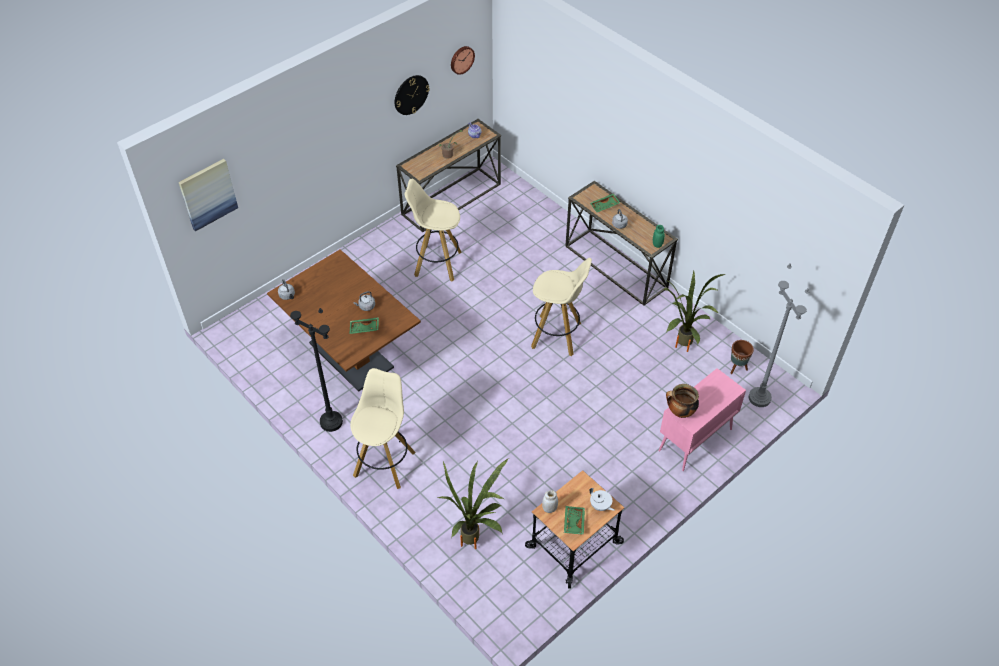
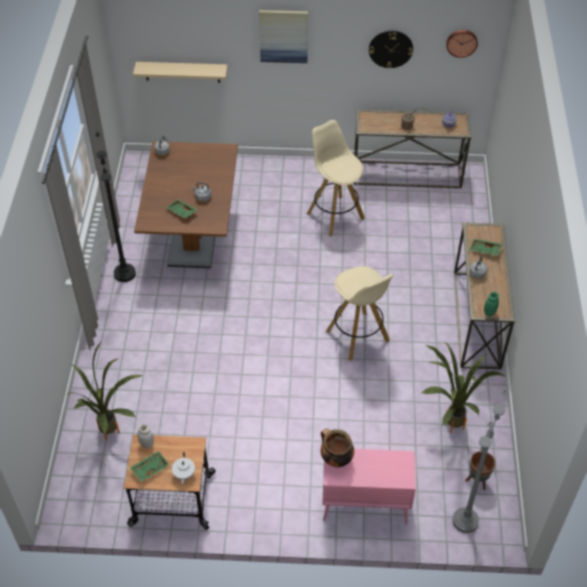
camera: 45 degrees right, 0 degrees up
(208, 194) = (149, 32): picture -> picture (283, 35)
(244, 216) = (182, 72): none -> beige shelf
(385, 463) = (123, 329): beige stool -> none

